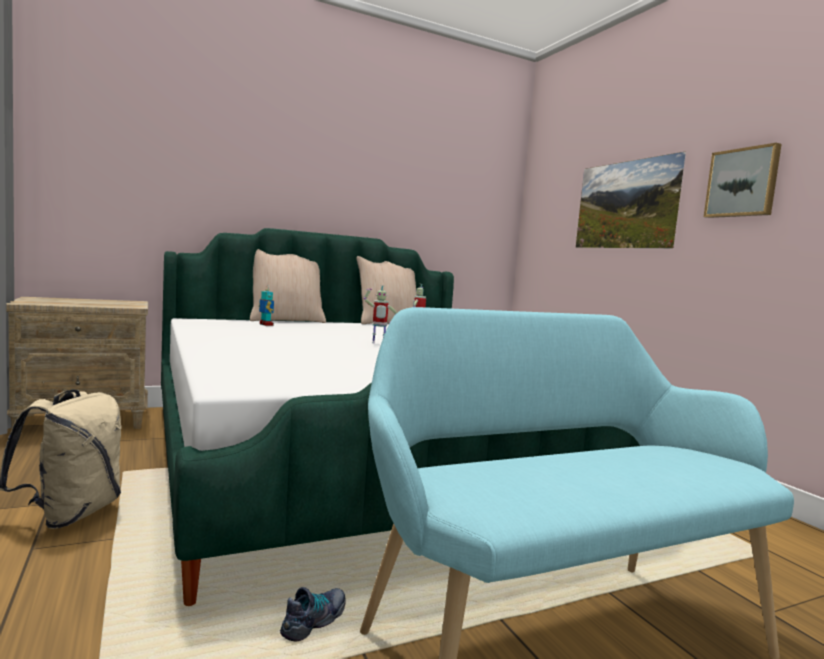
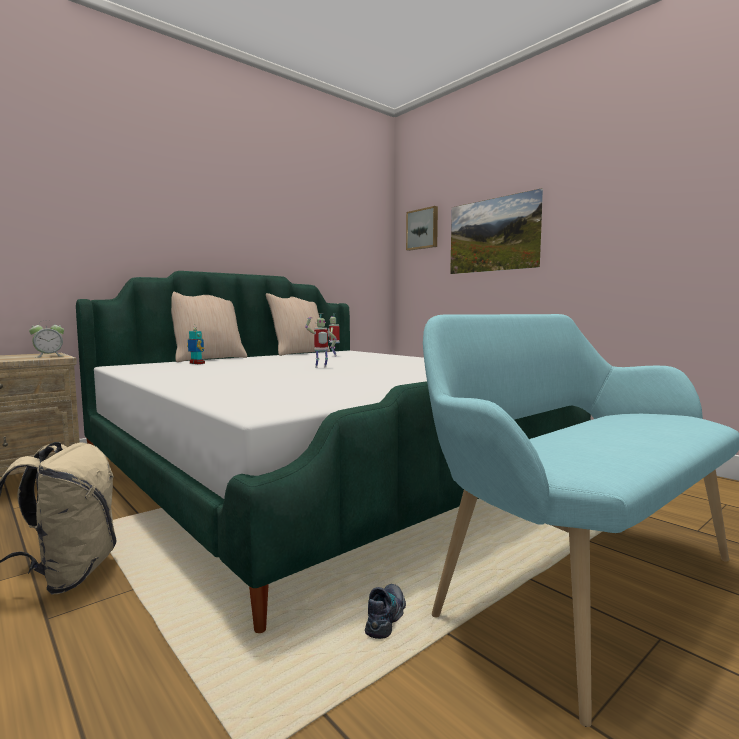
camera: 15 degrees left, 0 degrees up
(127, 304) = (49, 356): none -> alarm clock
(742, 183) = (594, 210): picture -> picture (423, 229)

